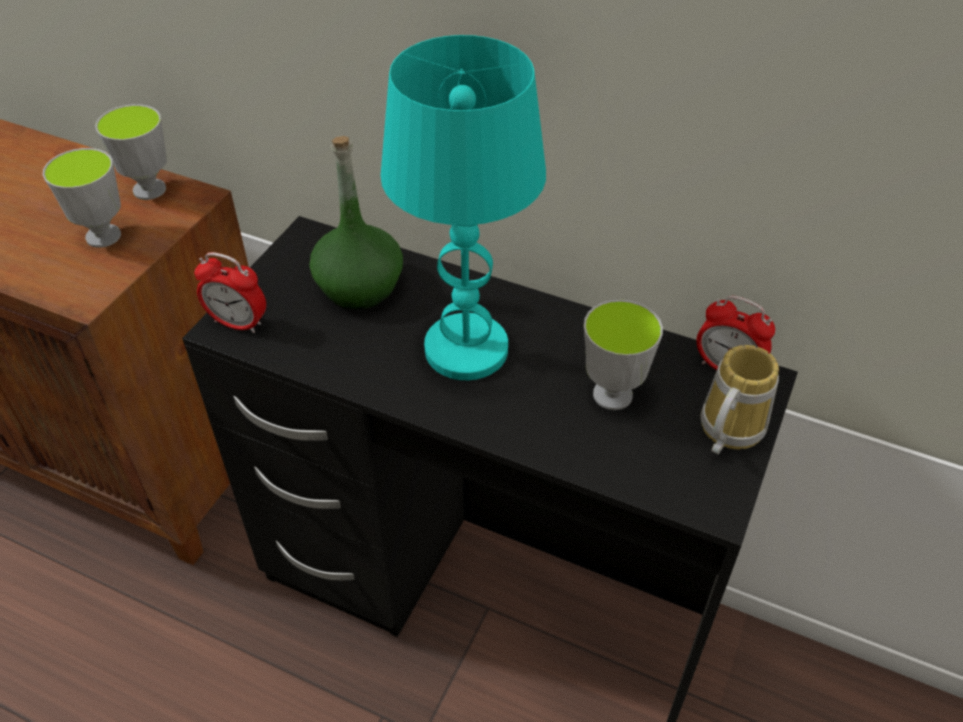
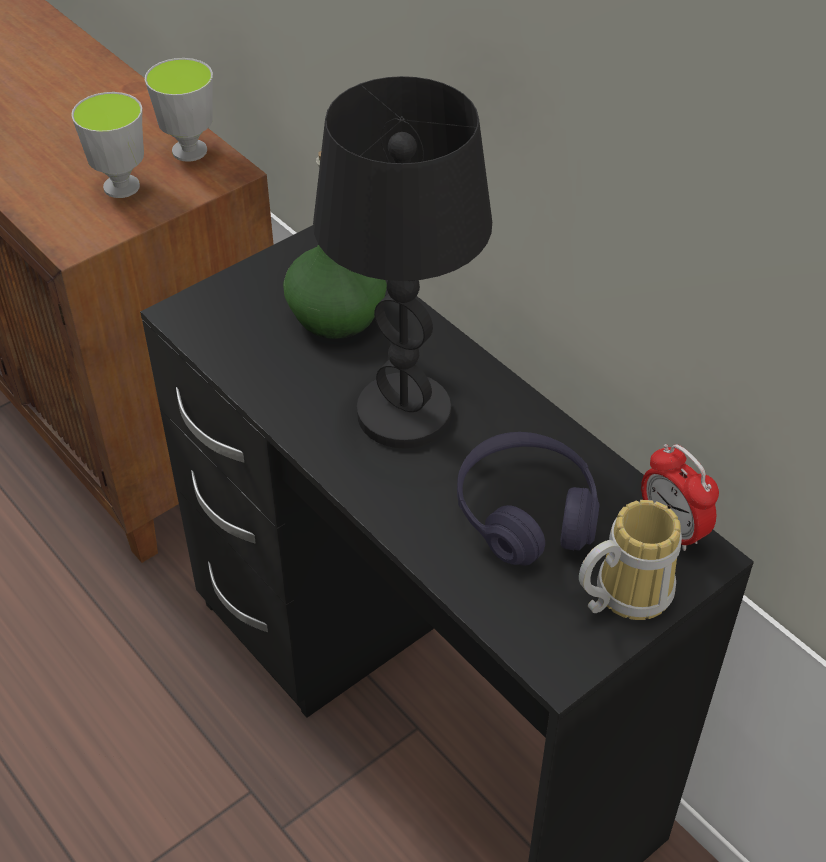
camera: 25 degrees right, 0 degrees up
(238, 323) = (199, 314): alarm clock -> none
(465, 349) = (402, 414): turquoise table lamp -> black table lamp
(612, 395) = (526, 513): cup -> purple headphones

